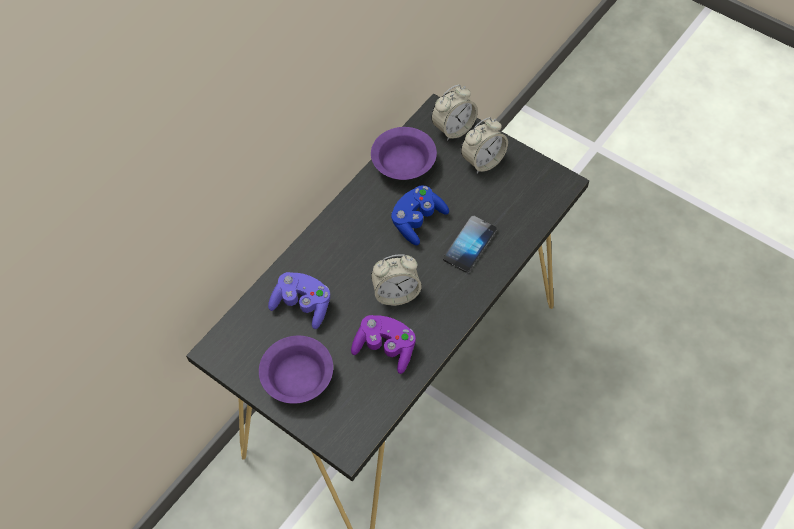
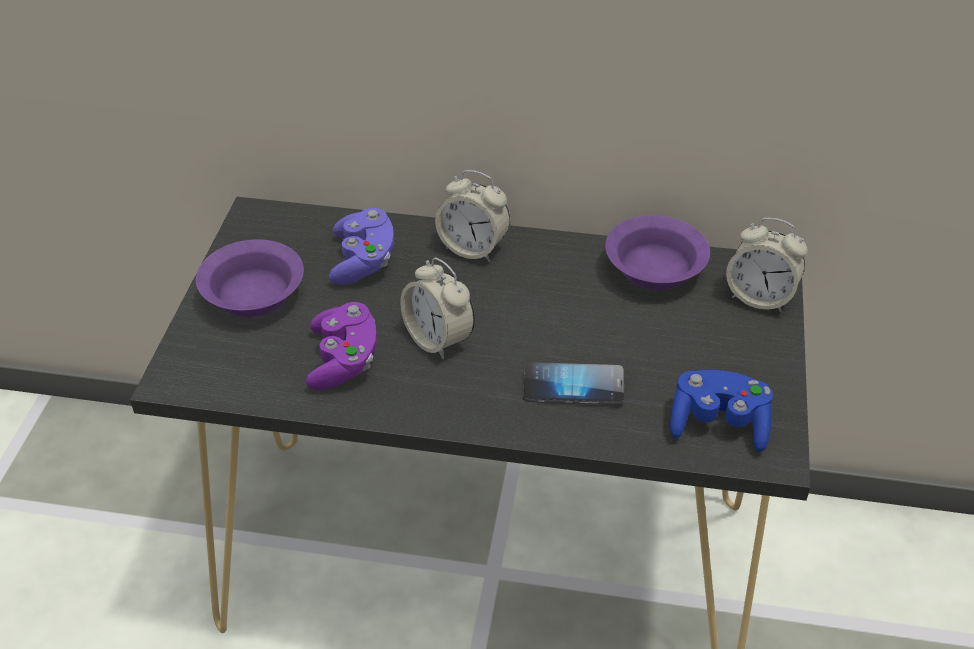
camera: 60 degrees right, 15 degrees down
(417, 221) = (571, 318): blue game controller -> blue game controller (718, 424)
(483, 161) = (732, 348): alarm clock -> alarm clock (473, 248)

